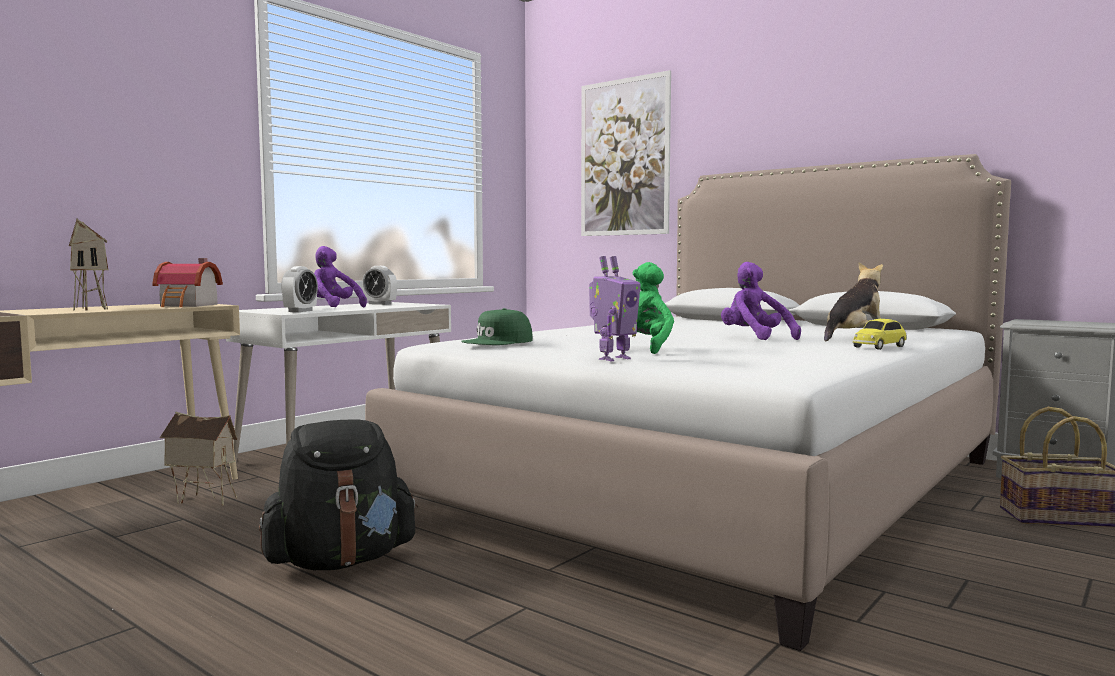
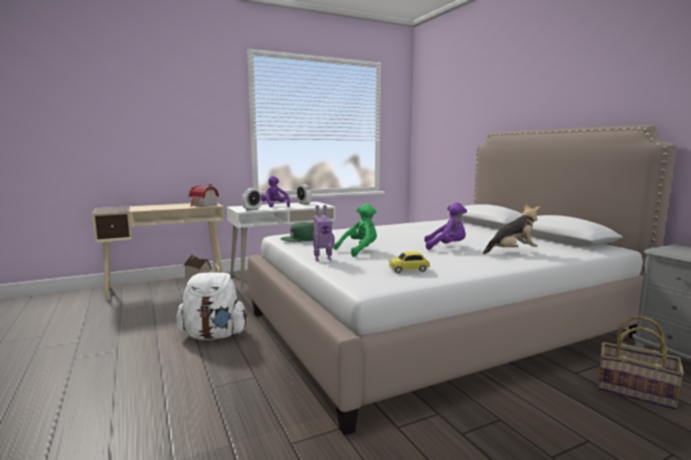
camera: 25 degrees right, 5 degrees up
(93, 308) = (164, 207): toy house -> none
(341, 561) = (214, 335): black backpack -> white backpack
(624, 157) = (456, 119): picture -> none
(754, 338) = (446, 247): purple plush toy -> purple plush toy turned 105 degrees clockwise
(880, 347) = (502, 263): toy car -> toy car (409, 270)

